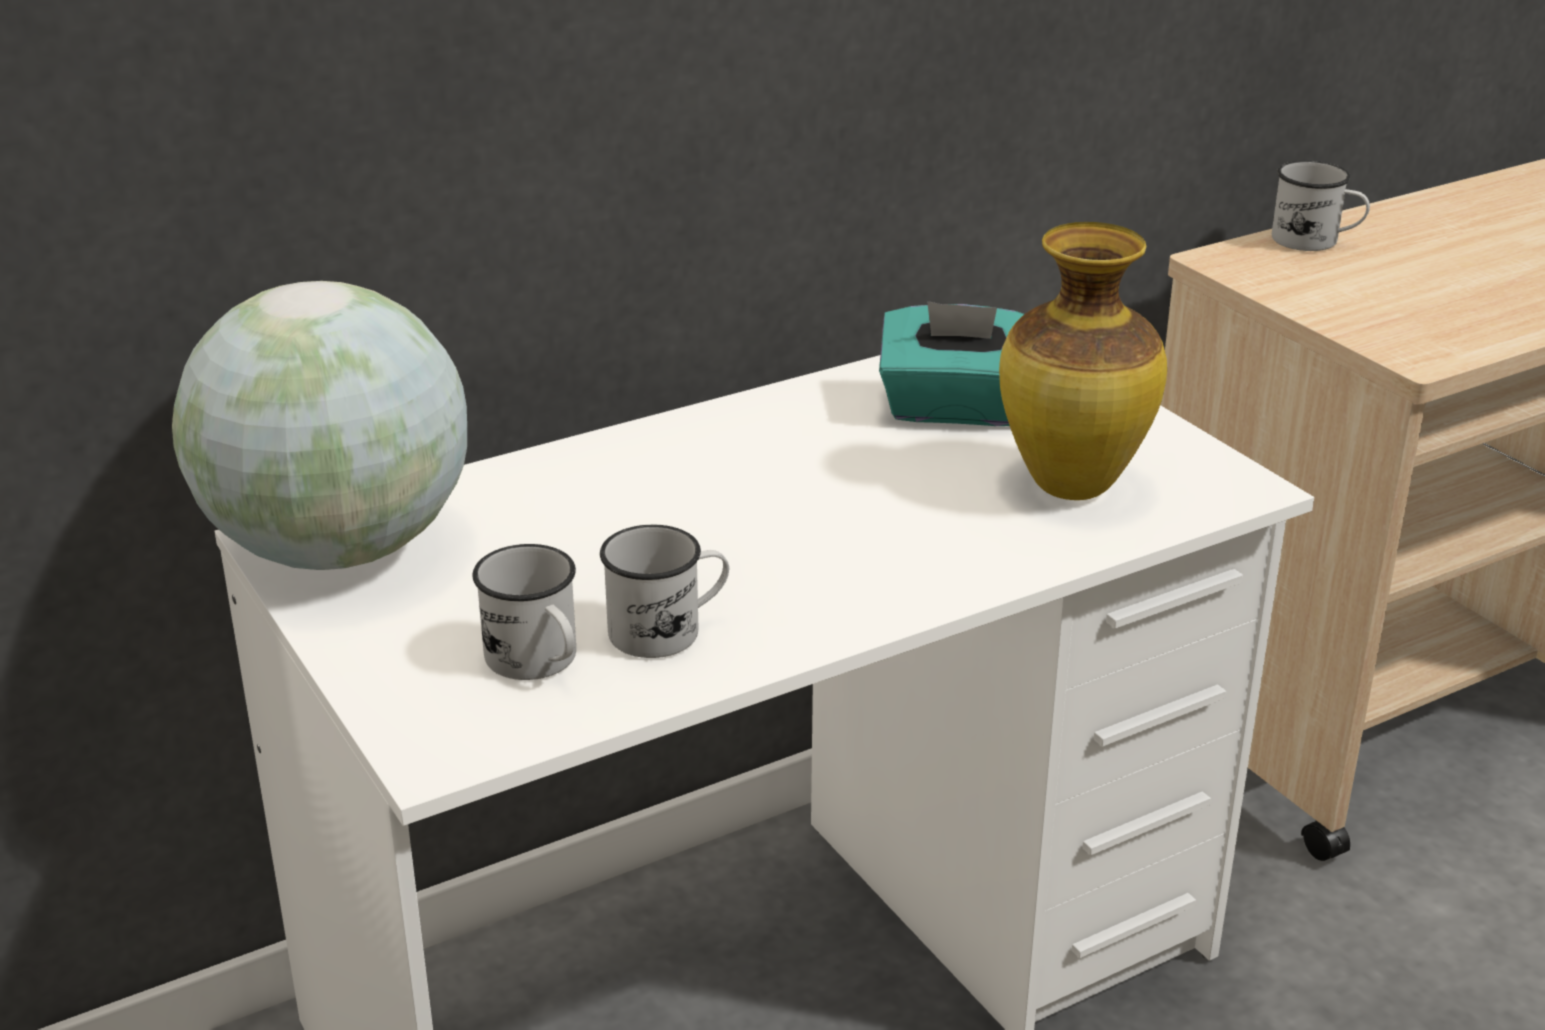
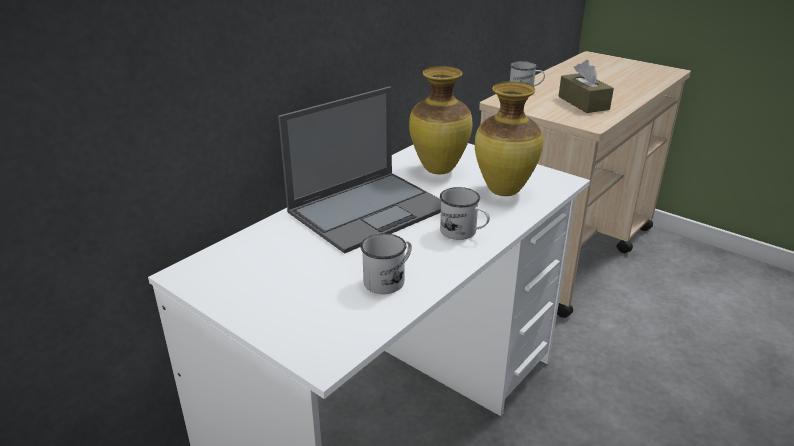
camera: 20 degrees left, 0 degrees up
(339, 548) = (215, 273): globe -> none
(538, 662) = (342, 306): white mug -> white mug (463, 232)
(733, 475) = (370, 209): none -> laptop
(957, 409) = (439, 169): turquoise tissue box -> vase
(1448, 295) = (583, 103): none -> brown tissue box

